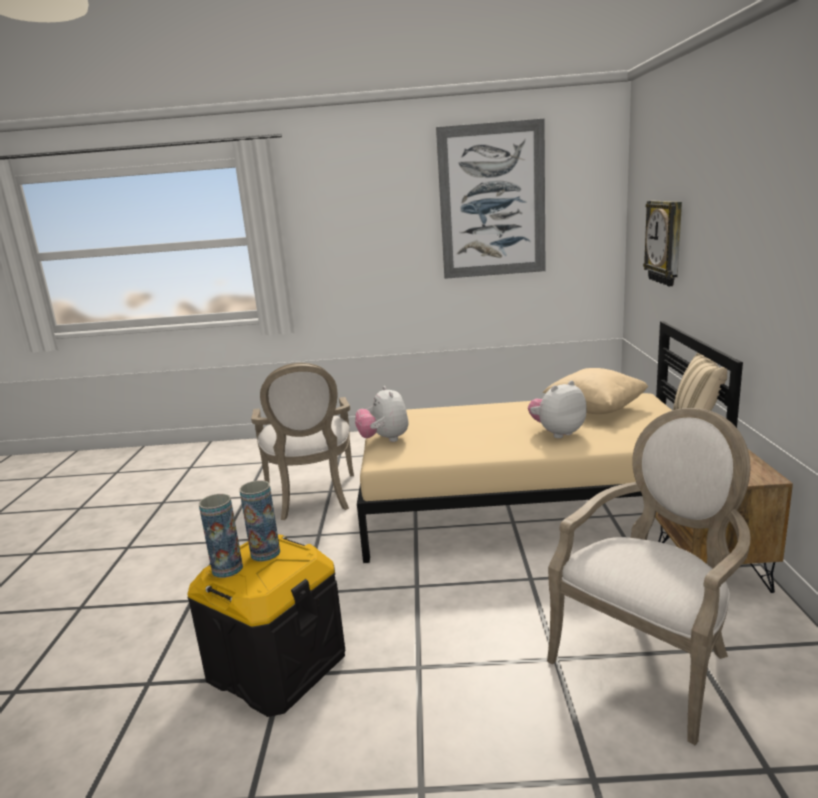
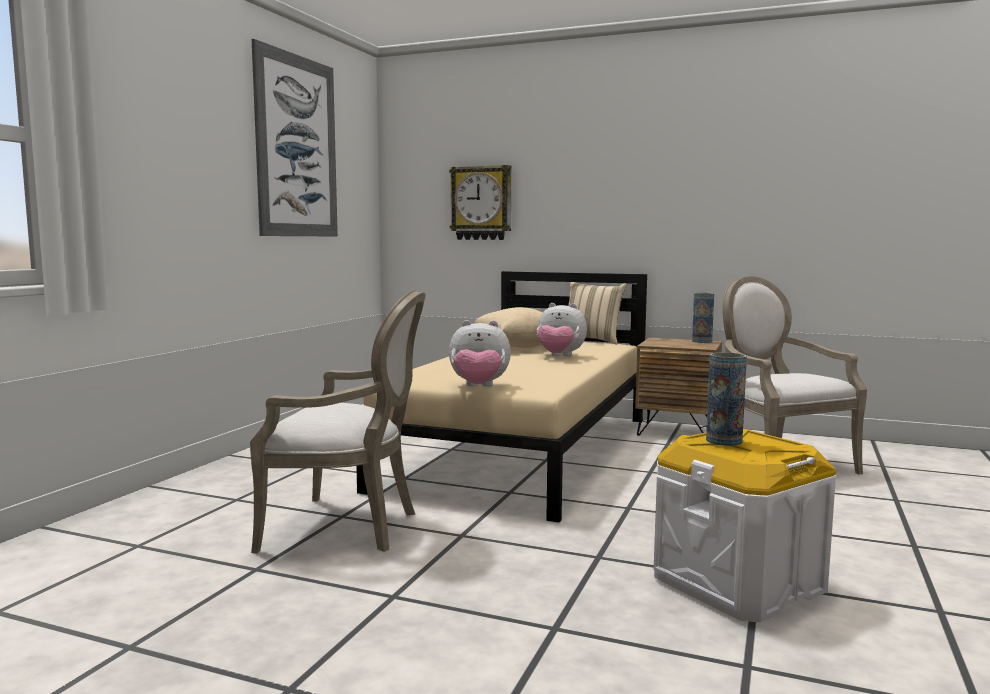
camera: 70 degrees left, 10 degrees down
(227, 569) = (752, 454): vase -> vase (702, 341)
(276, 665) = (737, 583): black storage box -> white storage box
(557, 433) = (559, 356): plush toy -> plush toy turned 60 degrees counterclockwise

